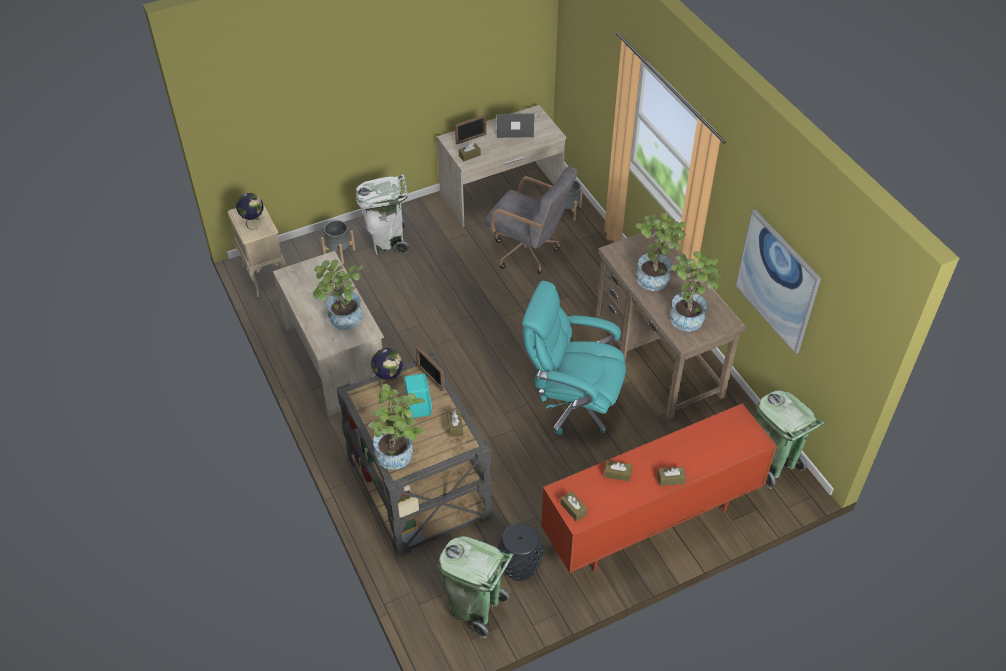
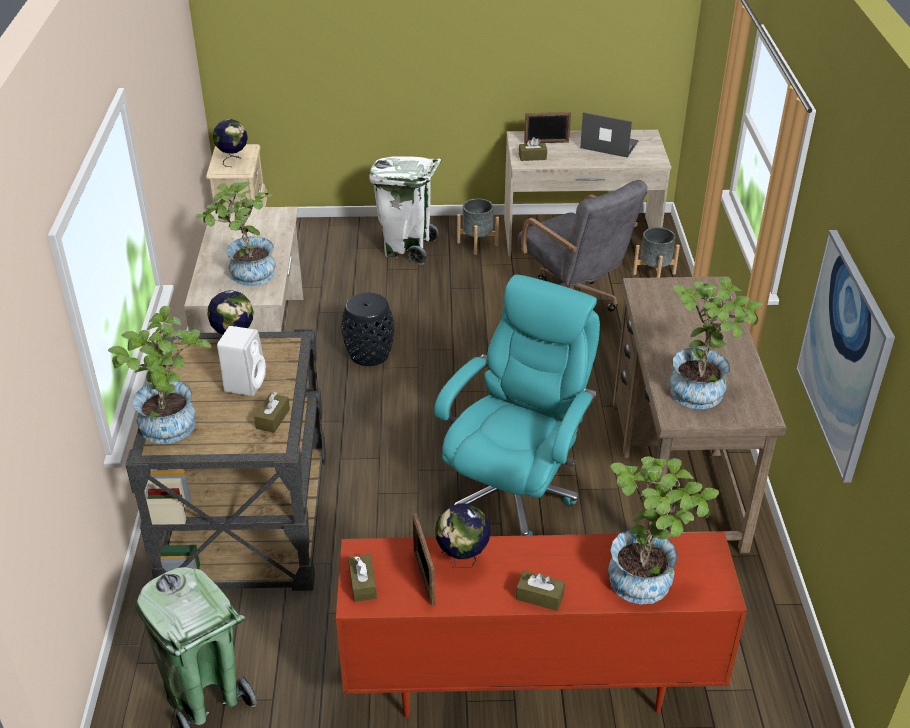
camera: 25 degrees right, 10 degrees down
(339, 253) = (344, 244): grey planter -> grey planter (477, 243)
(418, 407) = (245, 383): turquoise speaker -> white speaker
(430, 378) = (287, 355): picture frame -> picture frame (424, 577)
(520, 566) = (305, 668): black stool -> black stool (369, 354)
(572, 406) = (516, 491): turquoise office chair -> turquoise office chair turned 75 degrees clockwise
(617, 474) = (462, 560): brown tissue box -> globe
(655, 276) = (683, 330): potted plant -> potted plant (648, 577)
(773, 464) = (777, 672): green trash can -> none

